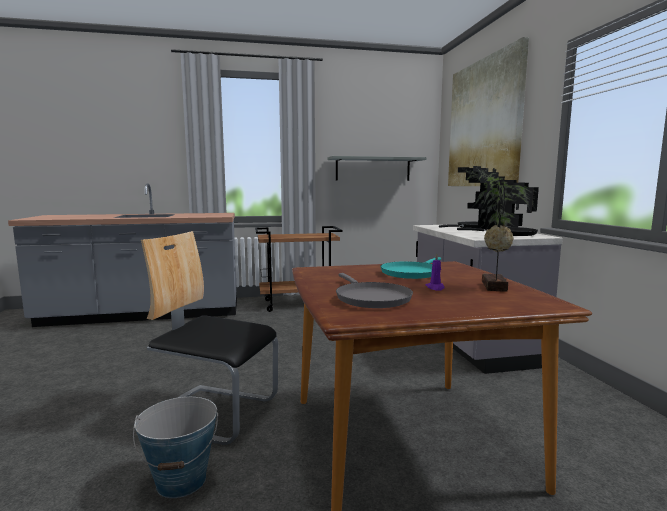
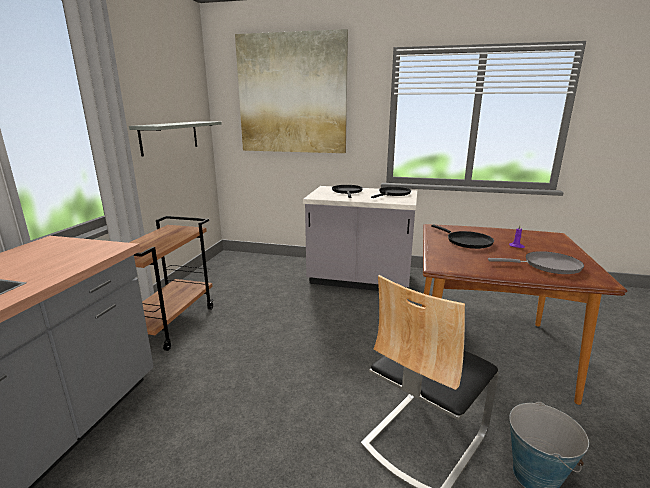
camera: 65 degrees left, 10 degrees up
(412, 273) = (466, 241): turquoise frying pan -> black frying pan
(491, 287) = (513, 235): potted plant -> none

